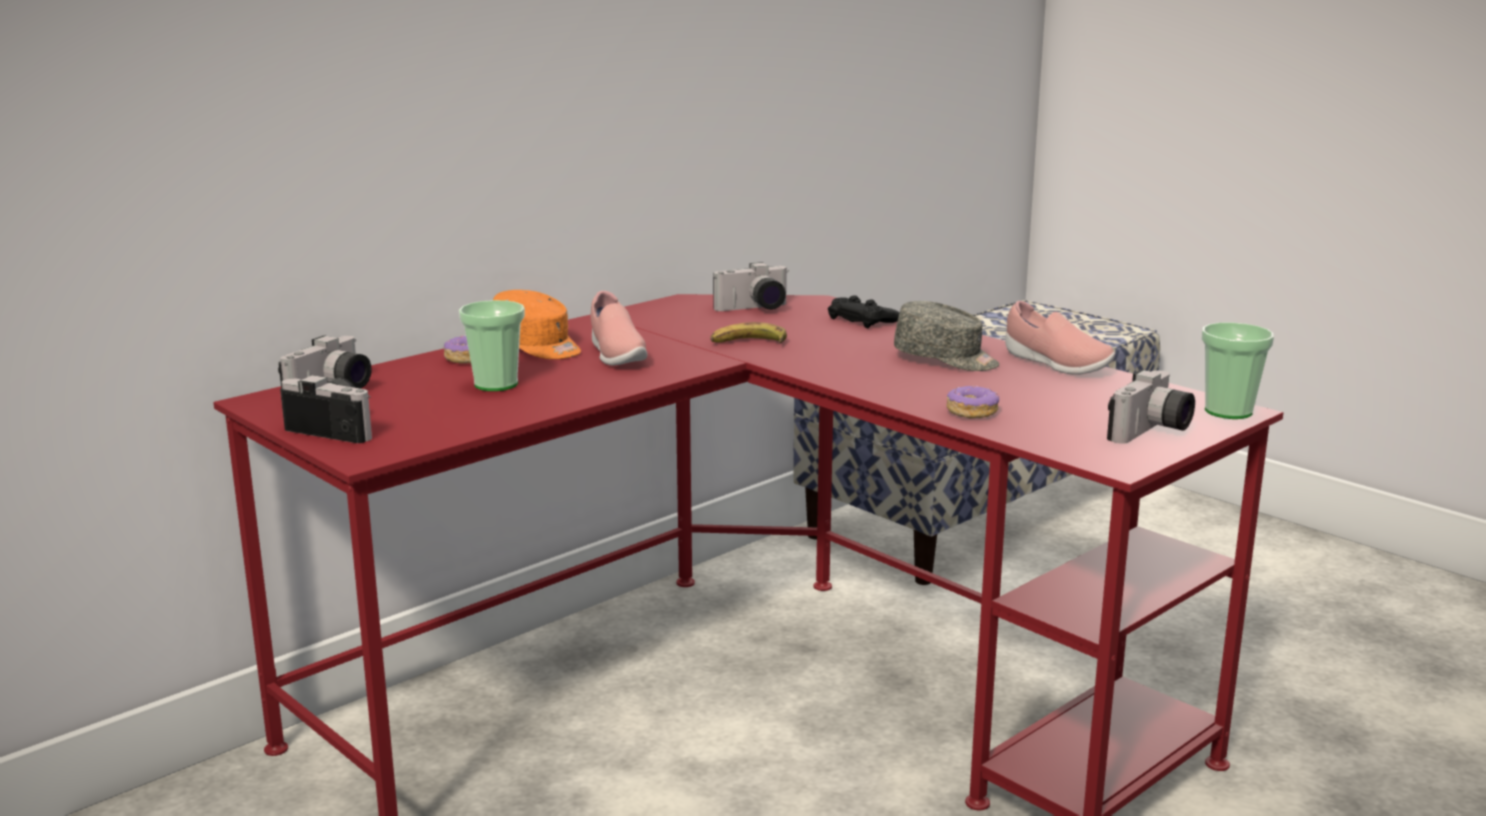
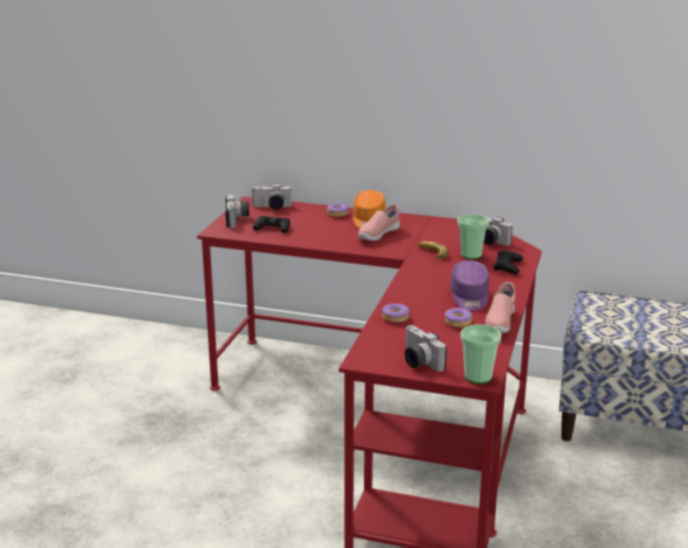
camera: 60 degrees right, 5 degrees up
(442, 411) = (272, 228): none -> black game controller
(496, 384) = (313, 227): cup -> cup (471, 255)
(946, 359) = (469, 297): grey cap -> purple cap
(1030, 383) = (458, 322): none -> donut
(1152, 432) = (418, 362): camera -> camera turned 45 degrees clockwise

